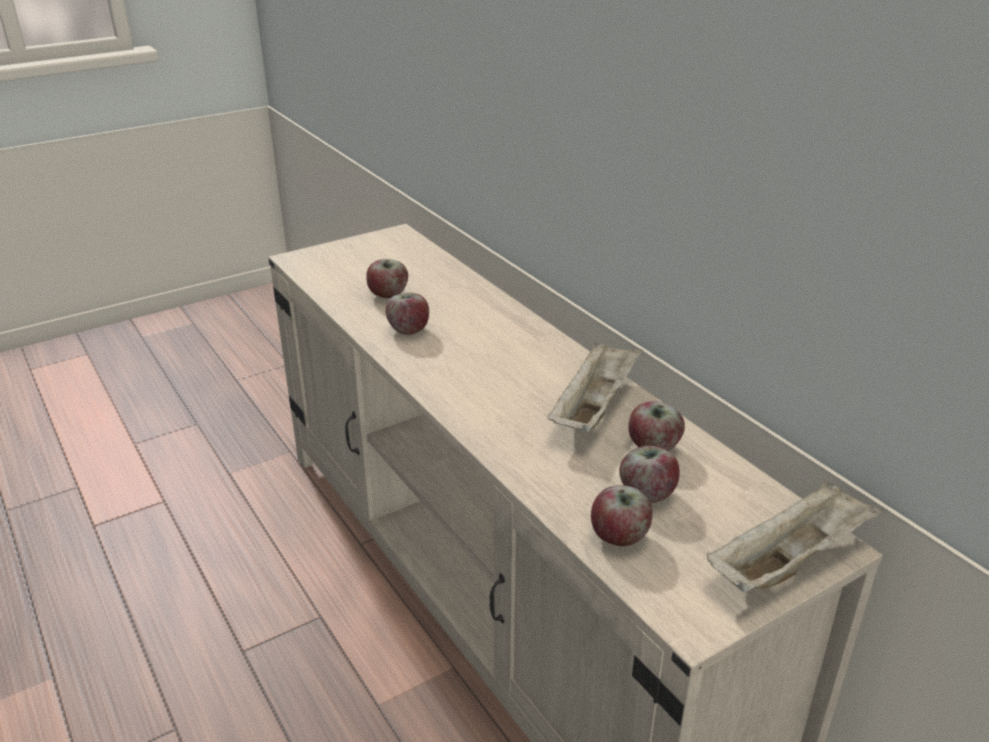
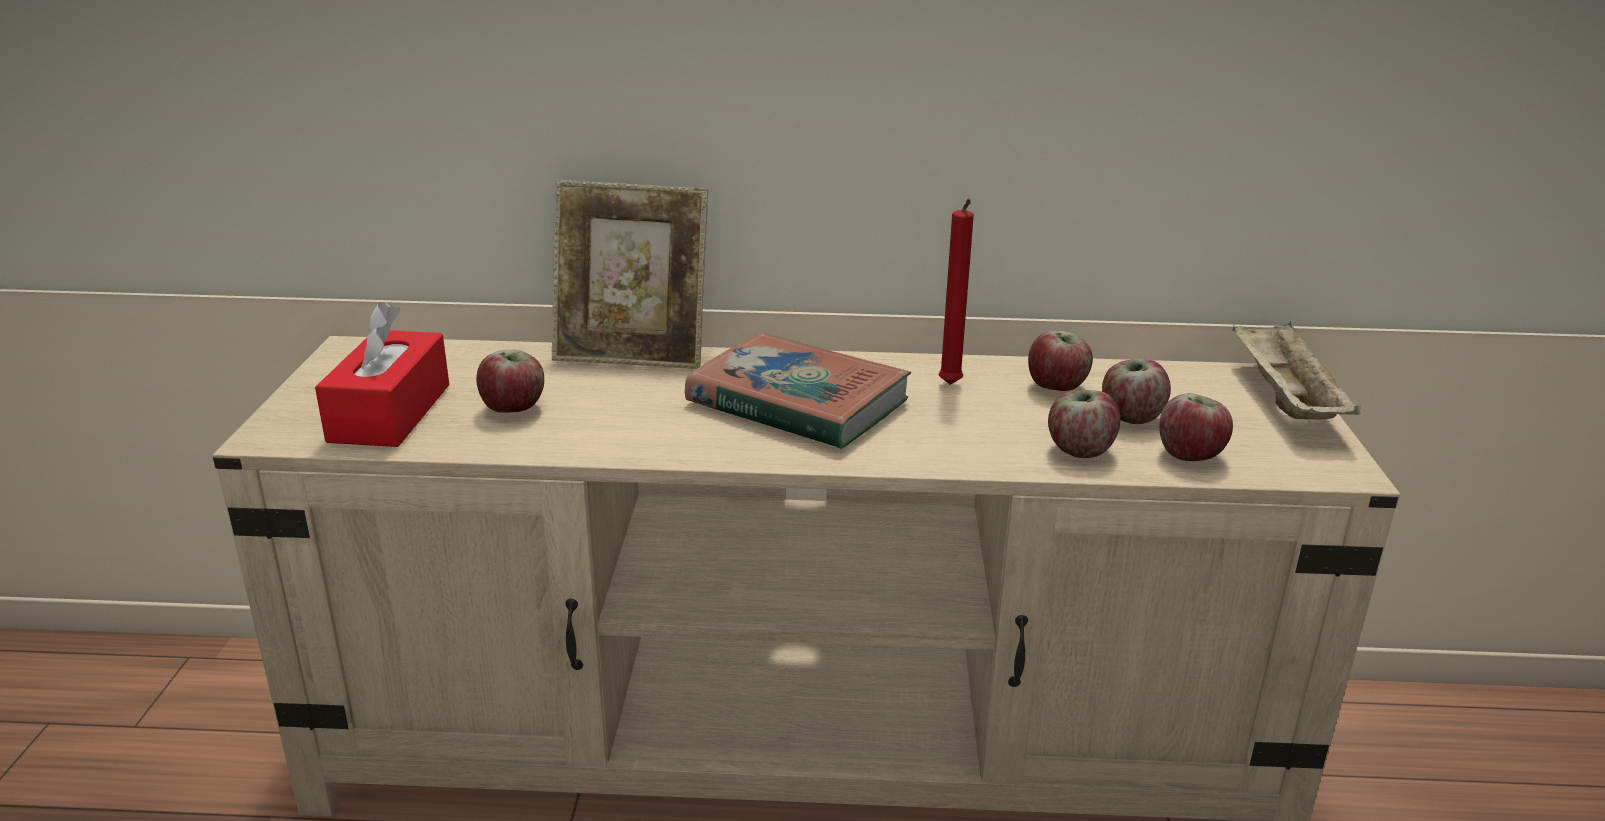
camera: 55 degrees left, 5 degrees down
(347, 271) = (390, 413): none -> red tissue box
(409, 329) = (629, 424): apple -> apple (1079, 450)
(491, 296) = (633, 354): none -> picture frame
(498, 365) = (797, 402): none -> book
(594, 406) = (950, 386): beige tray -> red candle

